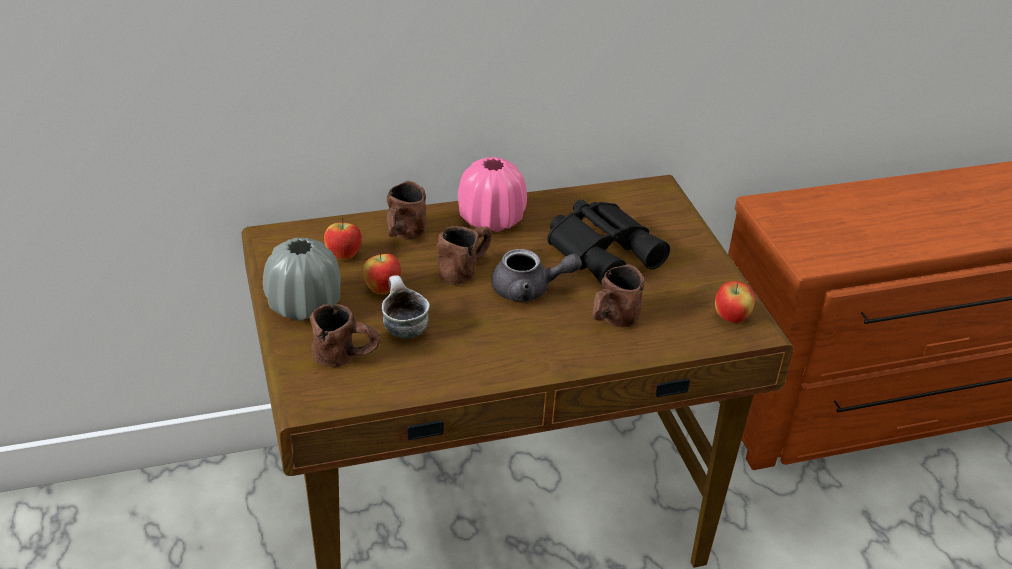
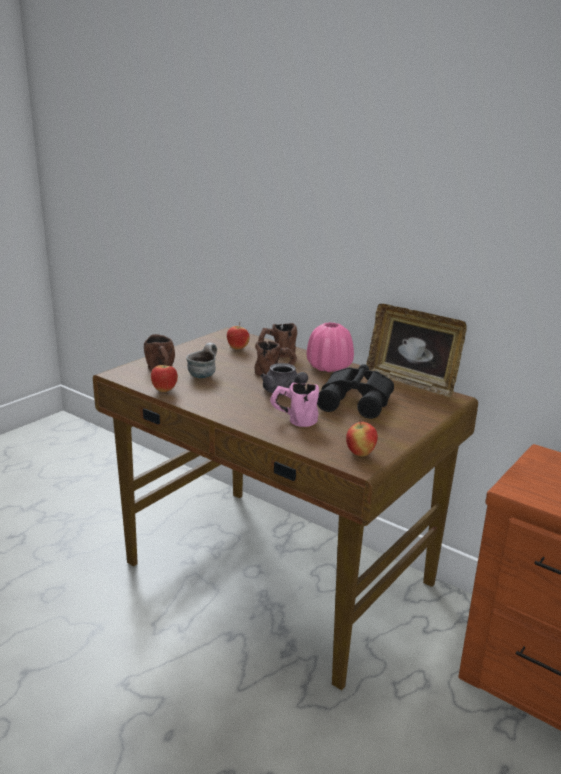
camera: 55 degrees right, 15 degrees down
(304, 305) = (187, 352): grey vase -> none
(382, 289) = (226, 362): apple -> apple (164, 390)
(593, 189) = (411, 382): none -> picture frame
(611, 321) = (293, 420): brown mug -> pink mug

